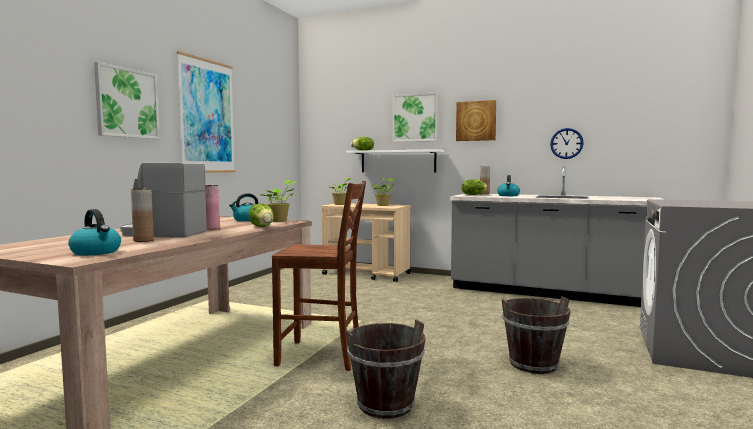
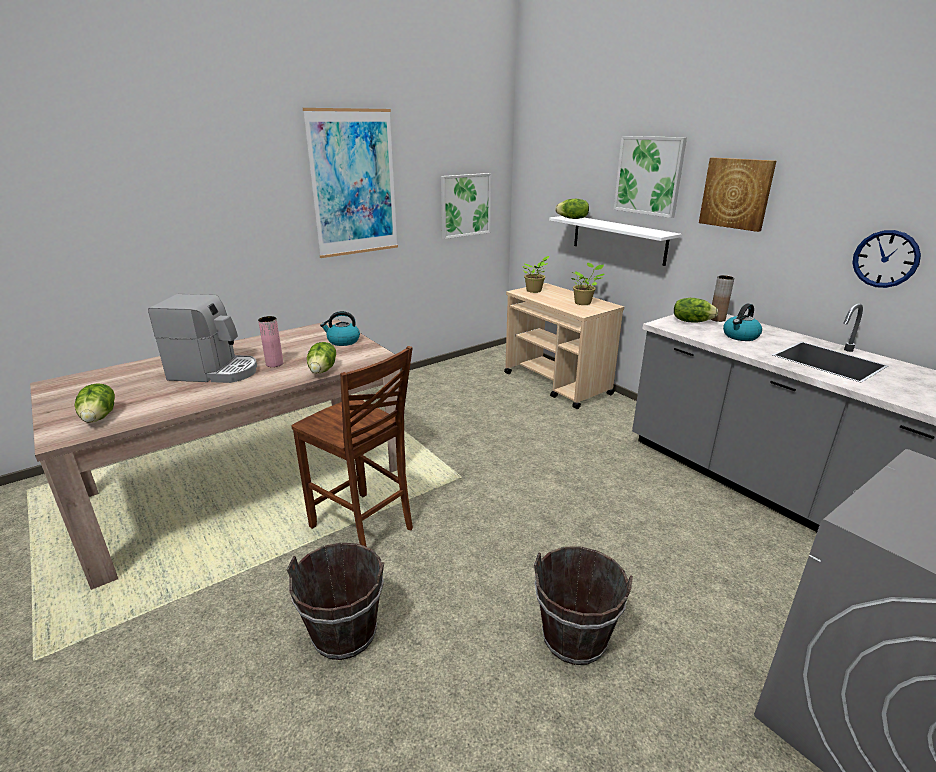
camera: 30 degrees right, 20 degrees up
(96, 252) = (100, 417): kettle -> lettuce
(127, 103) = (240, 188): picture -> picture (465, 205)
(143, 240) = (173, 391): brown vase -> none
(162, 233) = (215, 372): coffee machine -> coffee machine turned 150 degrees clockwise
(279, 221) = (368, 351): potted plant -> none

